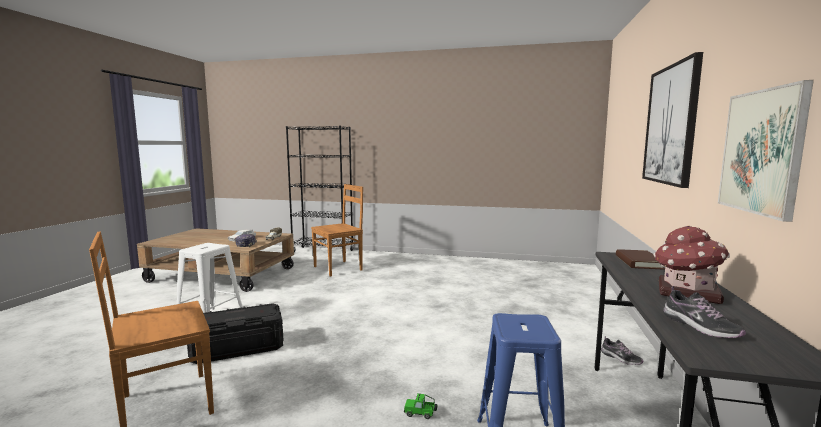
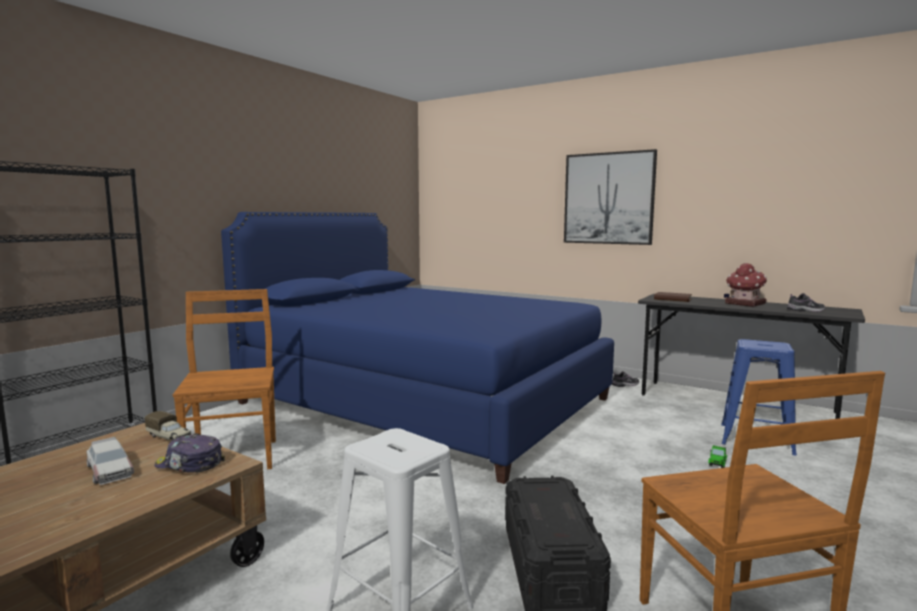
camera: 70 degrees left, 0 degrees up
(455, 287) = (424, 401): none -> blue bed
(761, 151) = (747, 218): picture -> none

